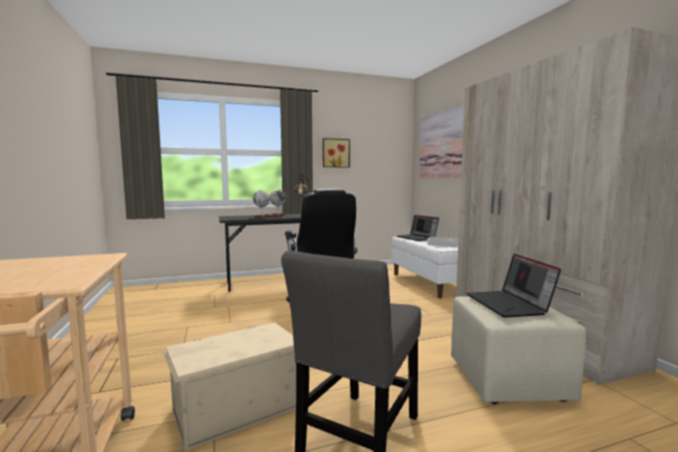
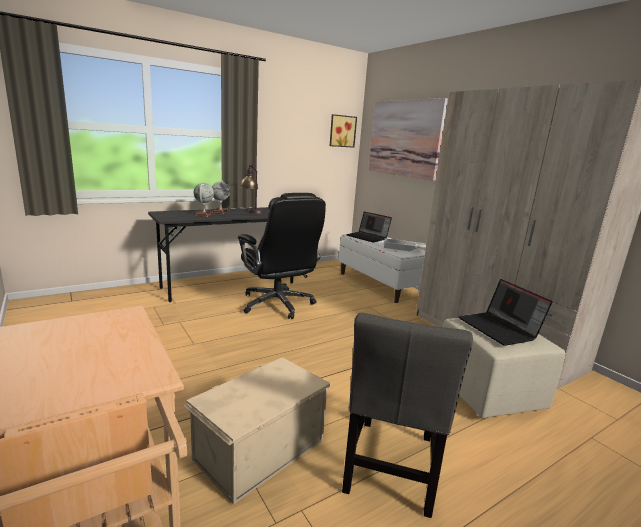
camera: 15 degrees left, 10 degrees up
(335, 153) = (281, 136): picture -> picture (342, 131)

